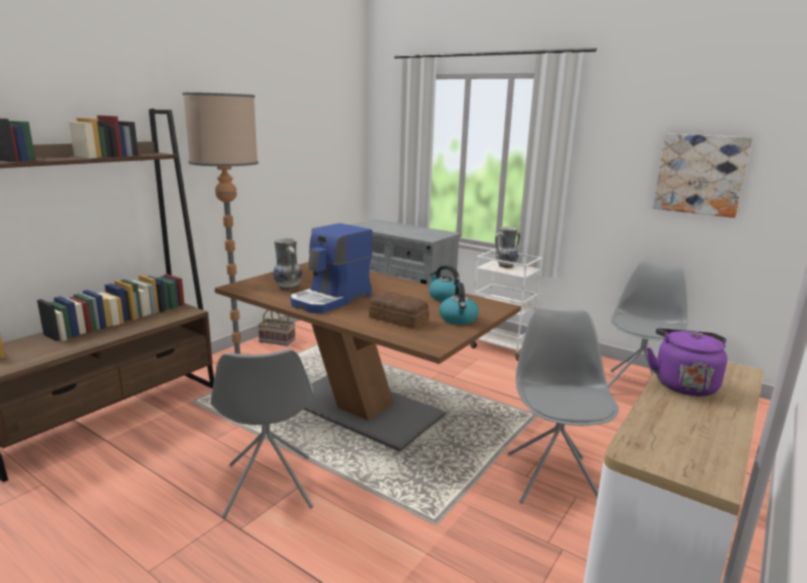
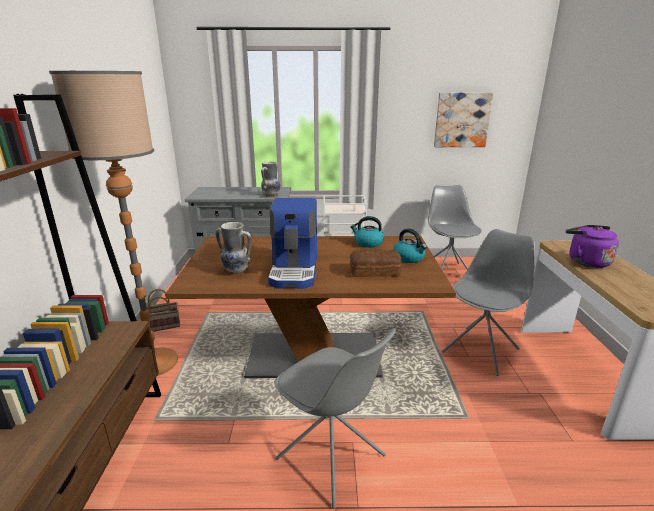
camera: 35 degrees left, 5 degrees up
(505, 266) = (340, 207): vase -> vase (271, 195)
(553, 478) = (481, 350): grey chair -> grey chair turned 75 degrees clockwise

